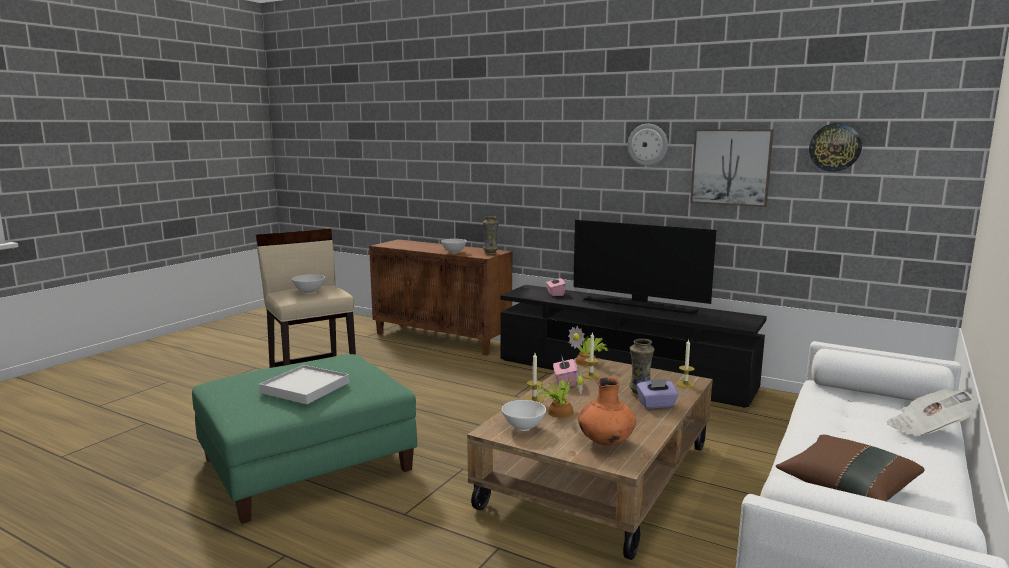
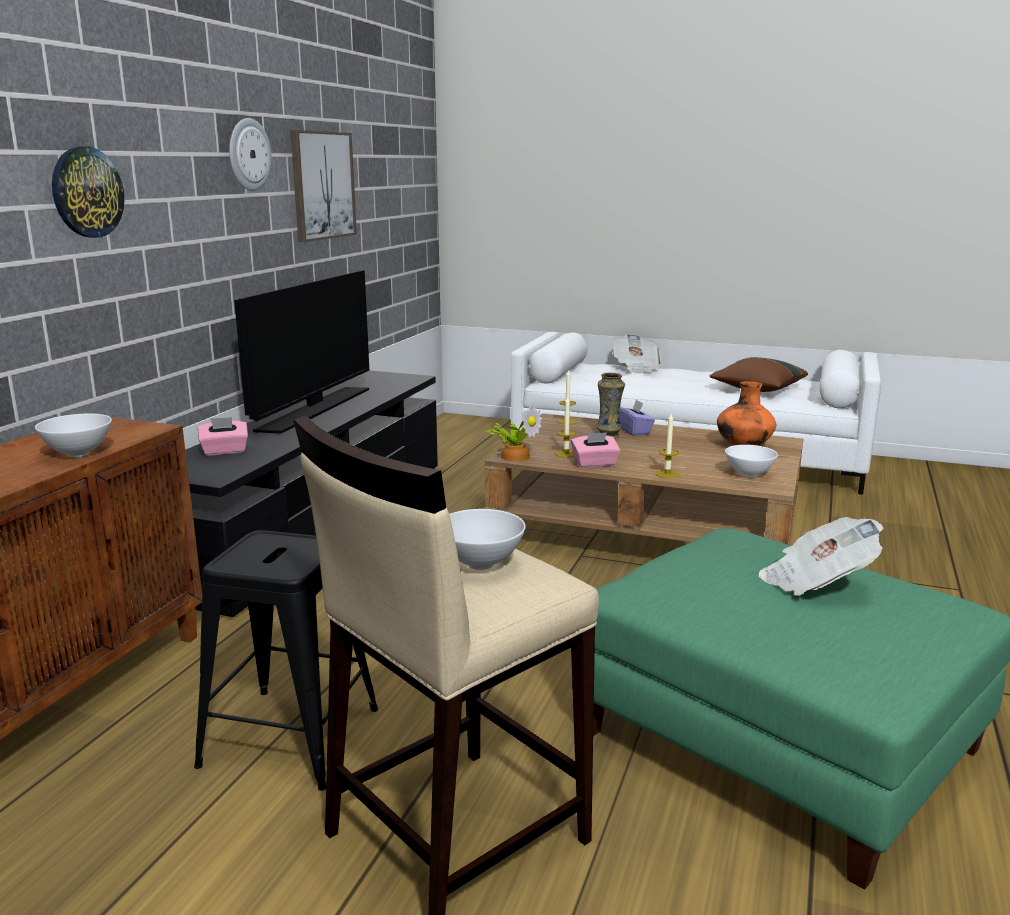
camera: 100 degrees left, 5 degrees up
(305, 387) = (816, 582): white tray -> newspaper
(396, 371) = (291, 737): none -> black stool
(490, 253) = (113, 426): vase -> none
(559, 412) = (690, 463): potted plant -> none
(835, 147) = (380, 156): wall clock -> wall clock (87, 192)

